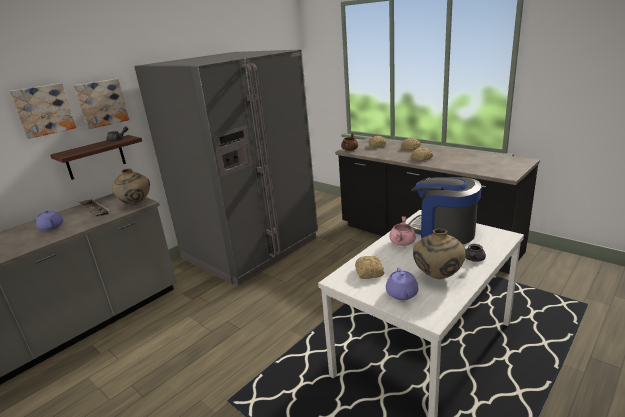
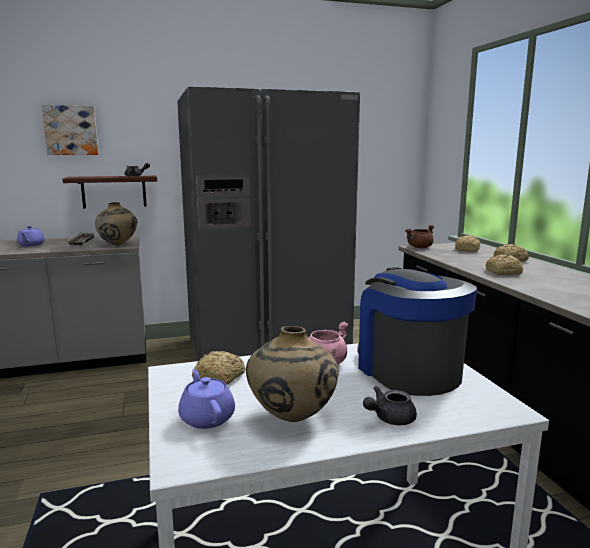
camera: 30 degrees right, 10 degrees down
(101, 103) = (133, 135): picture -> none
(402, 294) = (207, 417): purple teapot -> purple teapot turned 120 degrees clockwise

